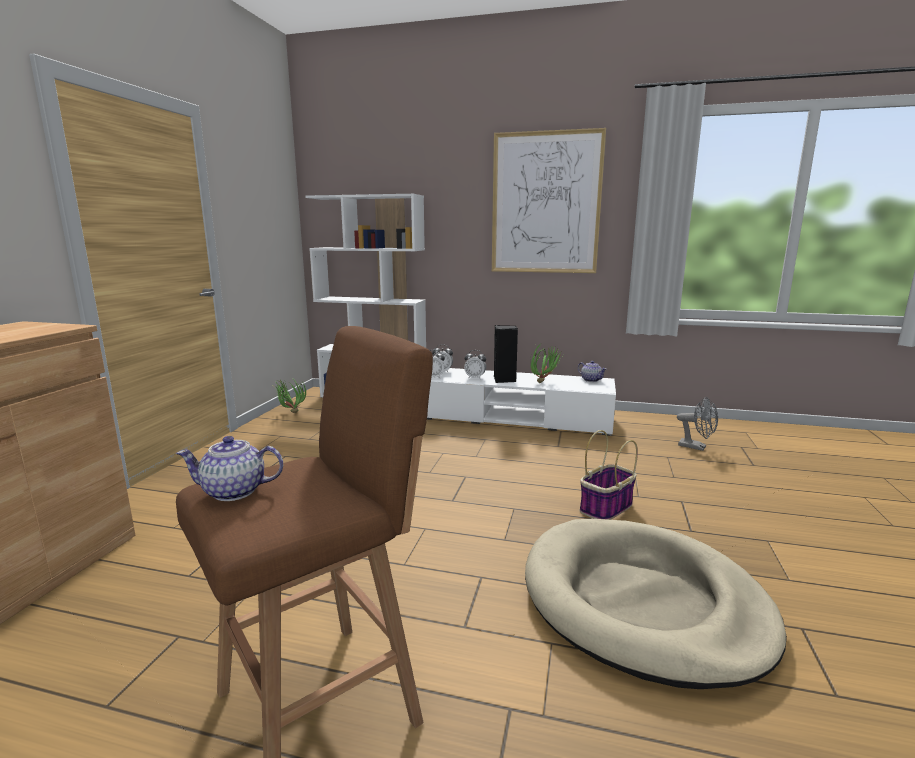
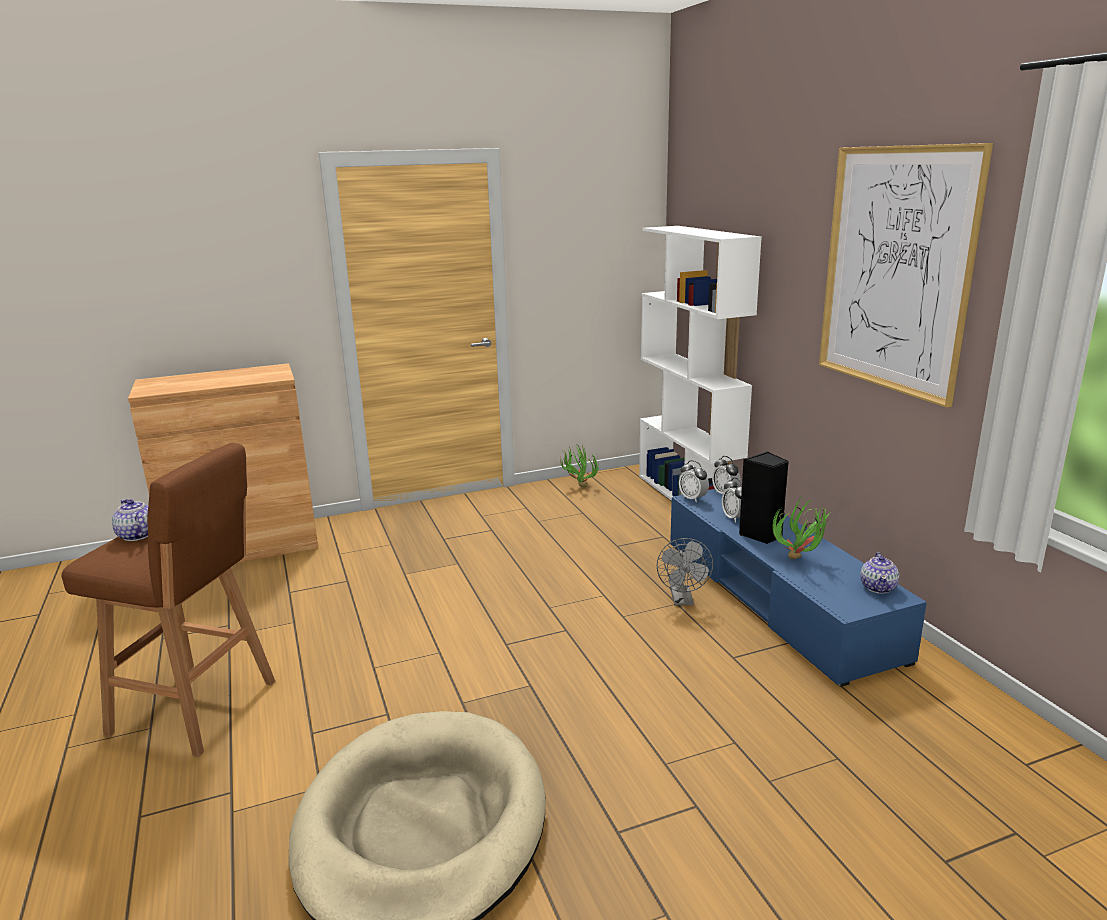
camera: 55 degrees right, 5 degrees up
(516, 418) = (776, 598): white tv stand -> blue tv stand
(606, 508) = (602, 746): basket -> none
(696, 447) = (927, 780): grey fan -> grey fan (683, 600)

